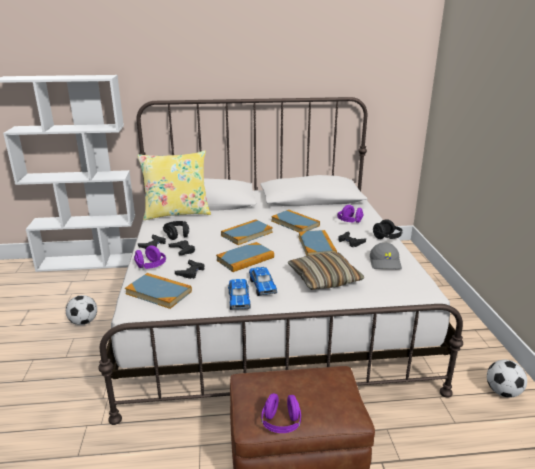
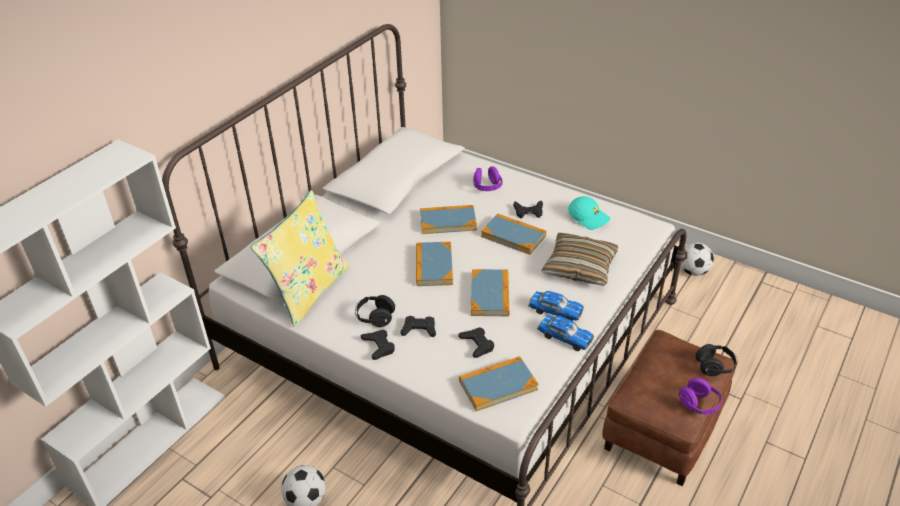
camera: 50 degrees left, 15 degrees up
(151, 266) = (433, 369): purple headphones -> none
(385, 263) = (589, 217): grey cap -> turquoise cap
(387, 238) = (545, 187): black headphones -> black headphones (715, 367)

